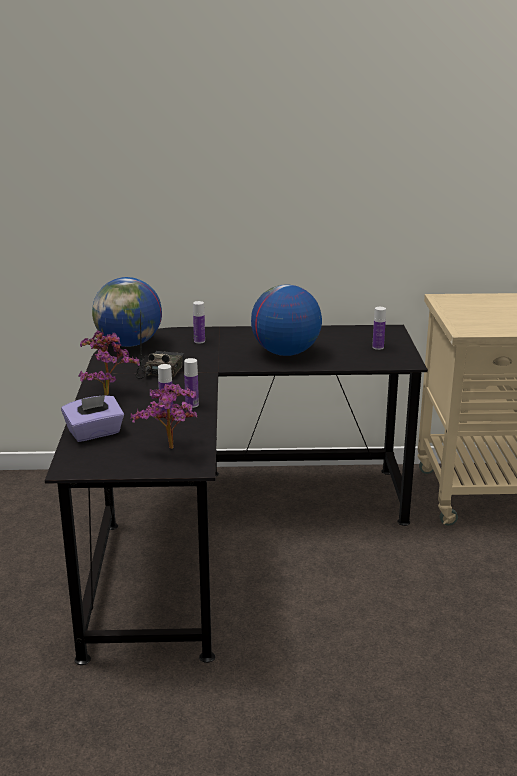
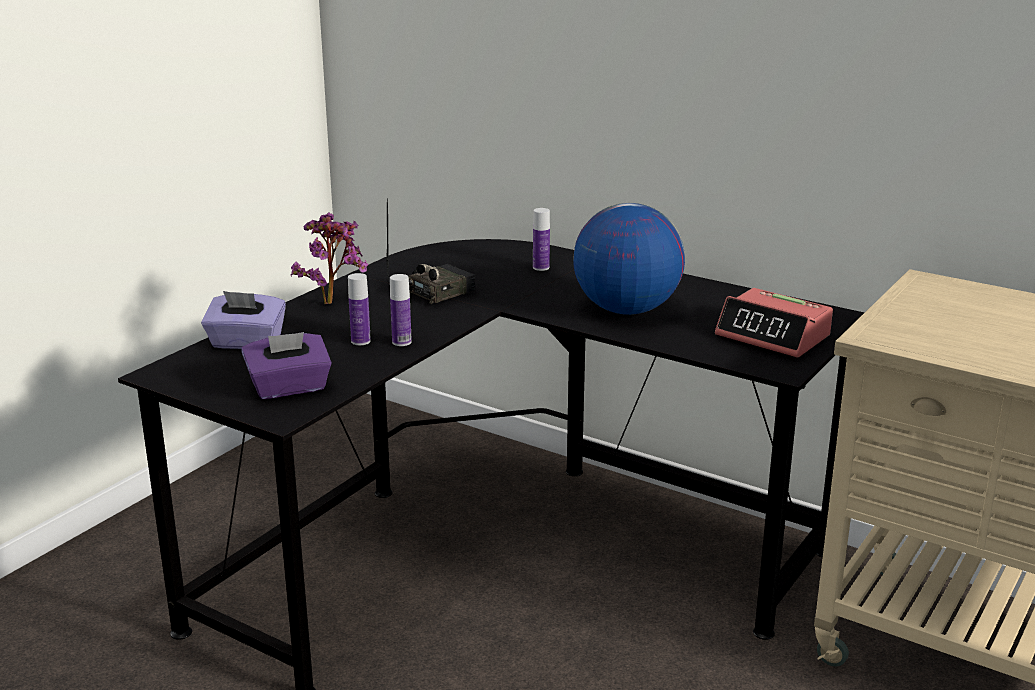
camera: 35 degrees right, 0 degrees up
(129, 344) = (452, 251): globe -> none
(171, 450) = (289, 388): potted plant -> purple tissue box
(378, 347) = (773, 336): bottle -> alarm clock

